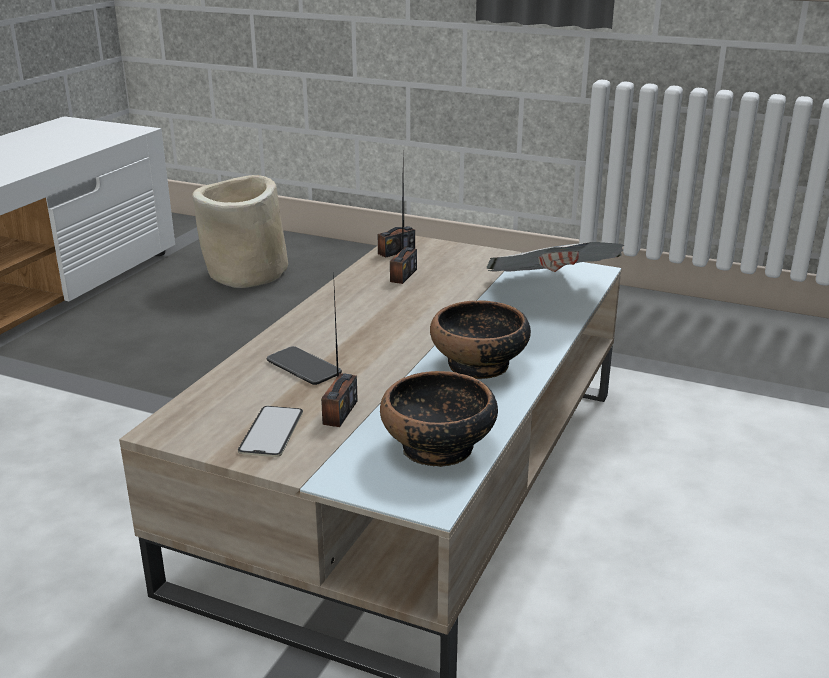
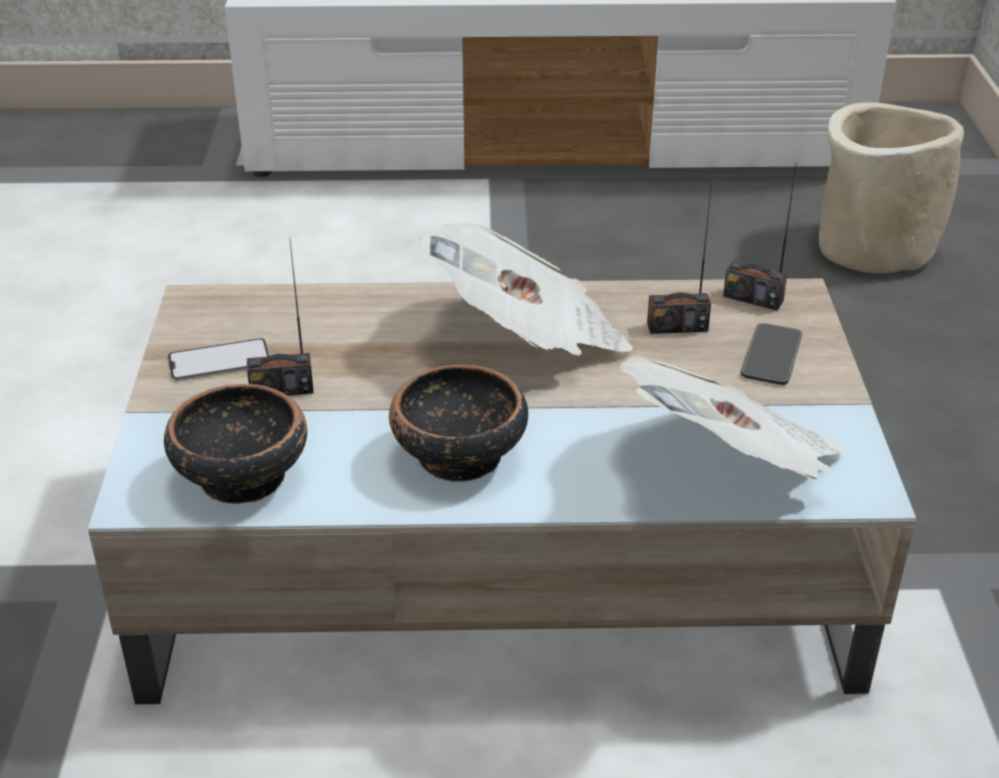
camera: 65 degrees right, 10 degrees up
(303, 367) = (367, 335): phone -> phone (771, 356)
(368, 317) = (528, 338): none -> newspaper

